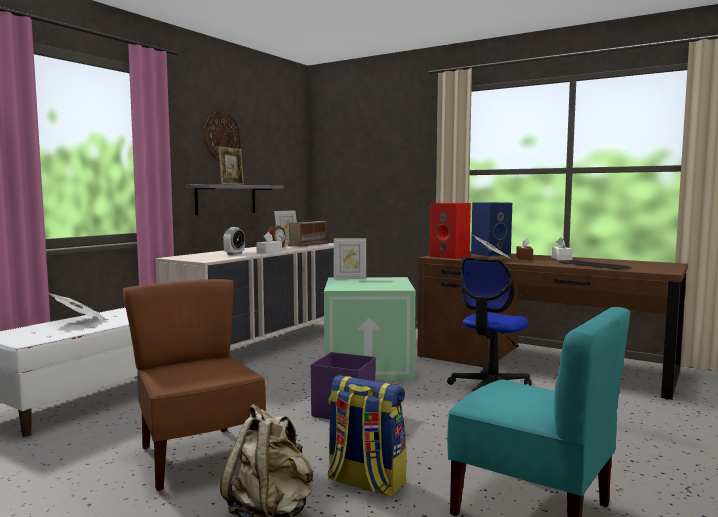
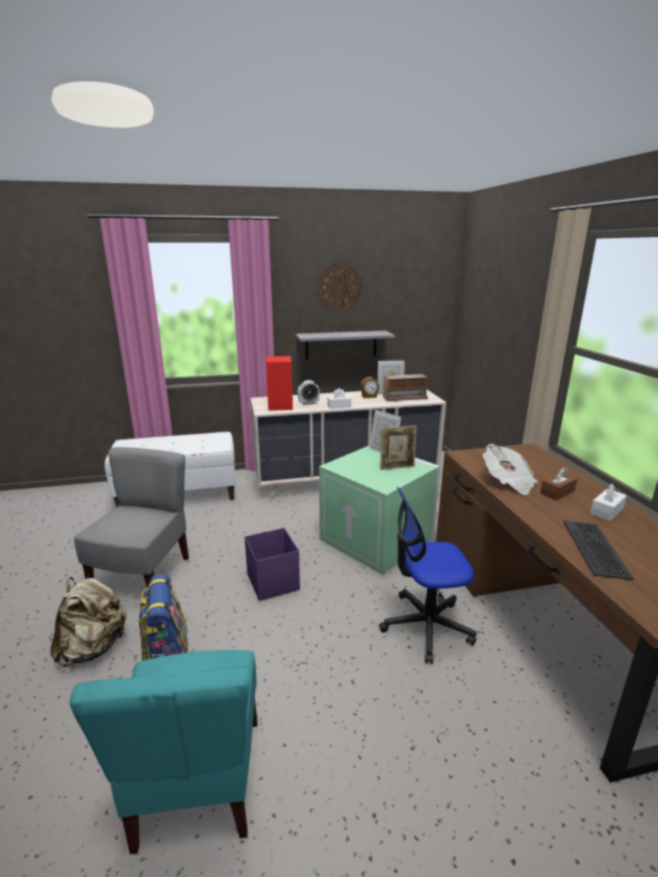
camera: 45 degrees right, 15 degrees up
(80, 321) = (175, 441): newspaper -> none
(198, 456) = (143, 574): brown chair -> grey chair
(232, 184) = (336, 334): picture frame -> picture frame (397, 467)
(450, 256) = (481, 459): red speaker -> red speaker (281, 406)
(491, 254) = (547, 467): blue speaker -> none

